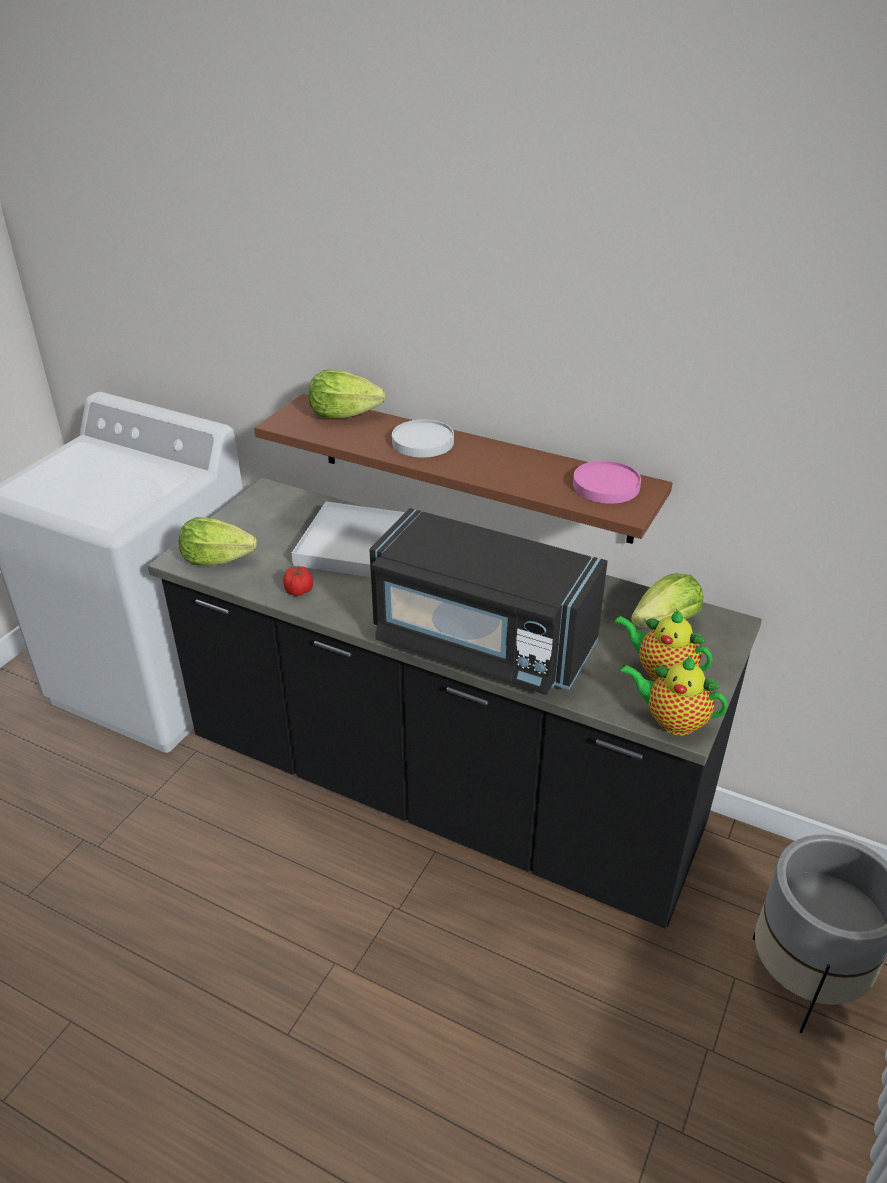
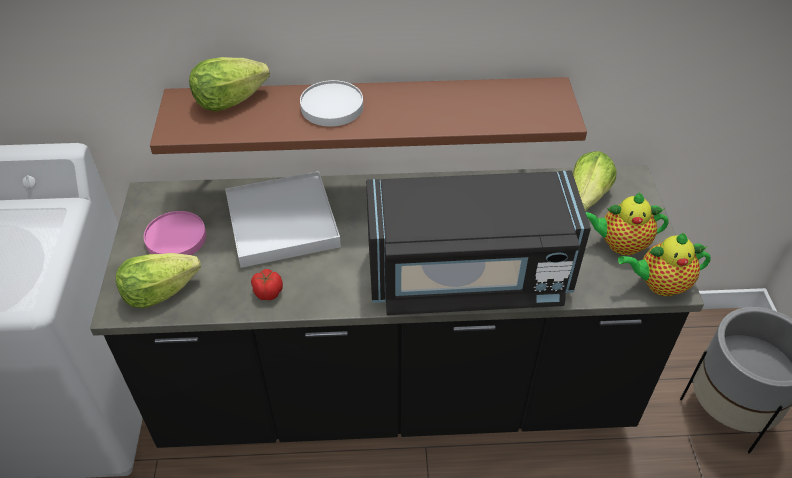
camera: 30 degrees left, 10 degrees up
(606, 486) = (524, 99): pink plate -> pink plate (176, 238)

